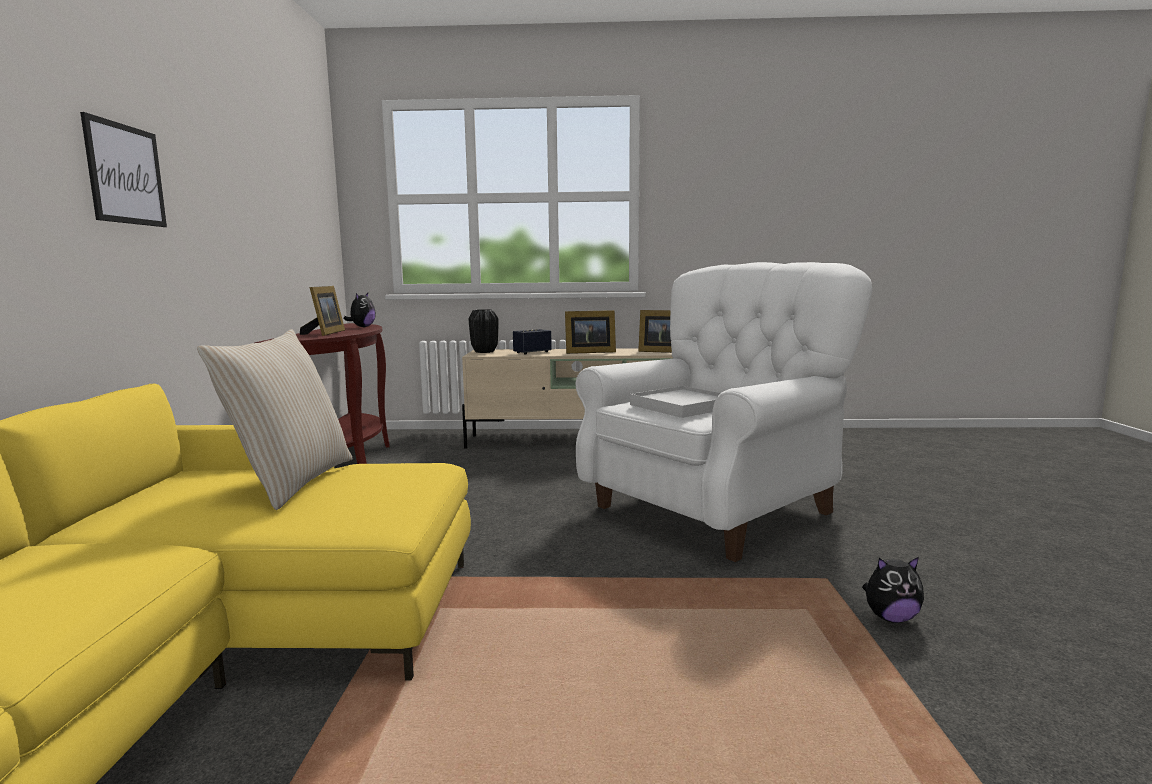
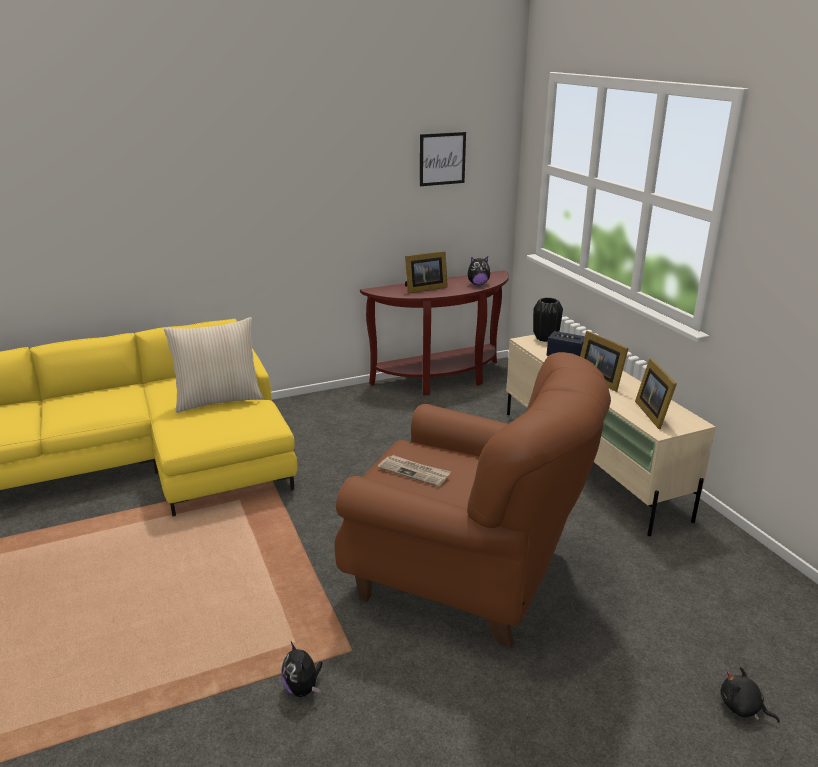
camera: 65 degrees right, 15 degrees up
(125, 174) = (252, 200): picture -> picture (442, 159)
(682, 406) = (414, 472): white tray -> newspaper
(717, 508) = (467, 573): white armchair -> brown armchair
(903, 466) = (742, 708): none -> black plush toy

